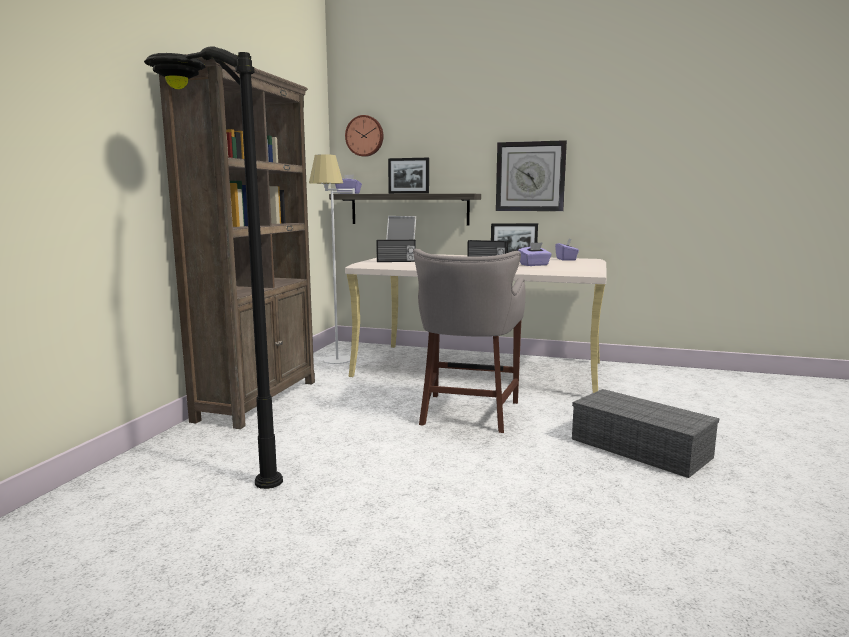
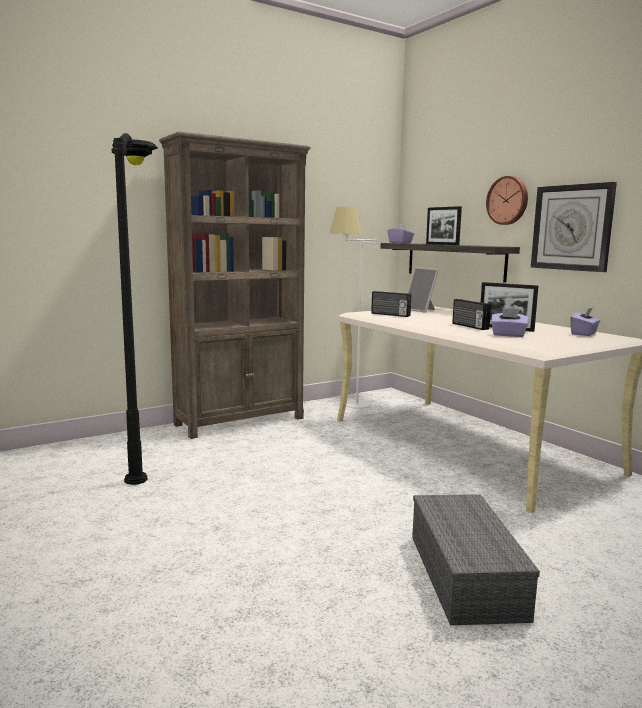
camera: 40 degrees right, 0 degrees up
(365, 136) = (424, 184): wall clock -> wall clock (508, 200)
(467, 414) = (366, 481): grey stool -> none

